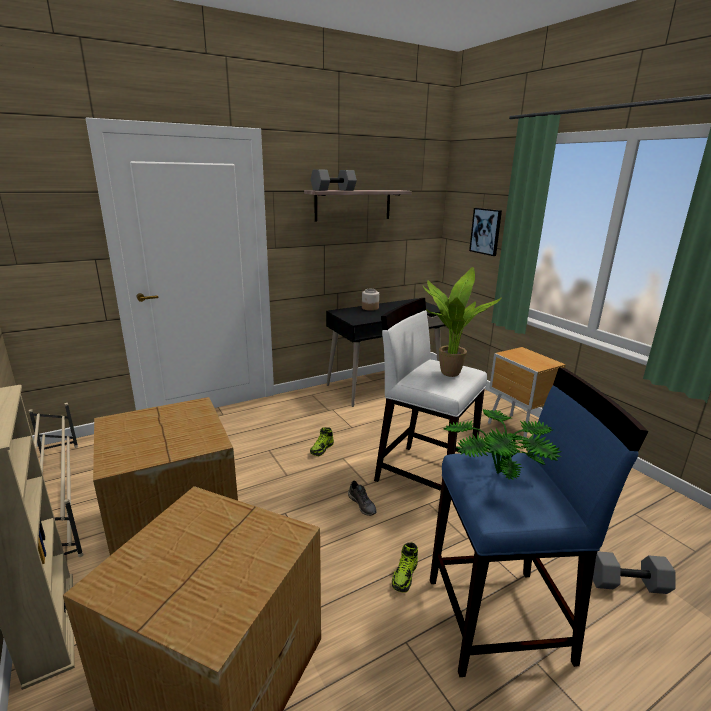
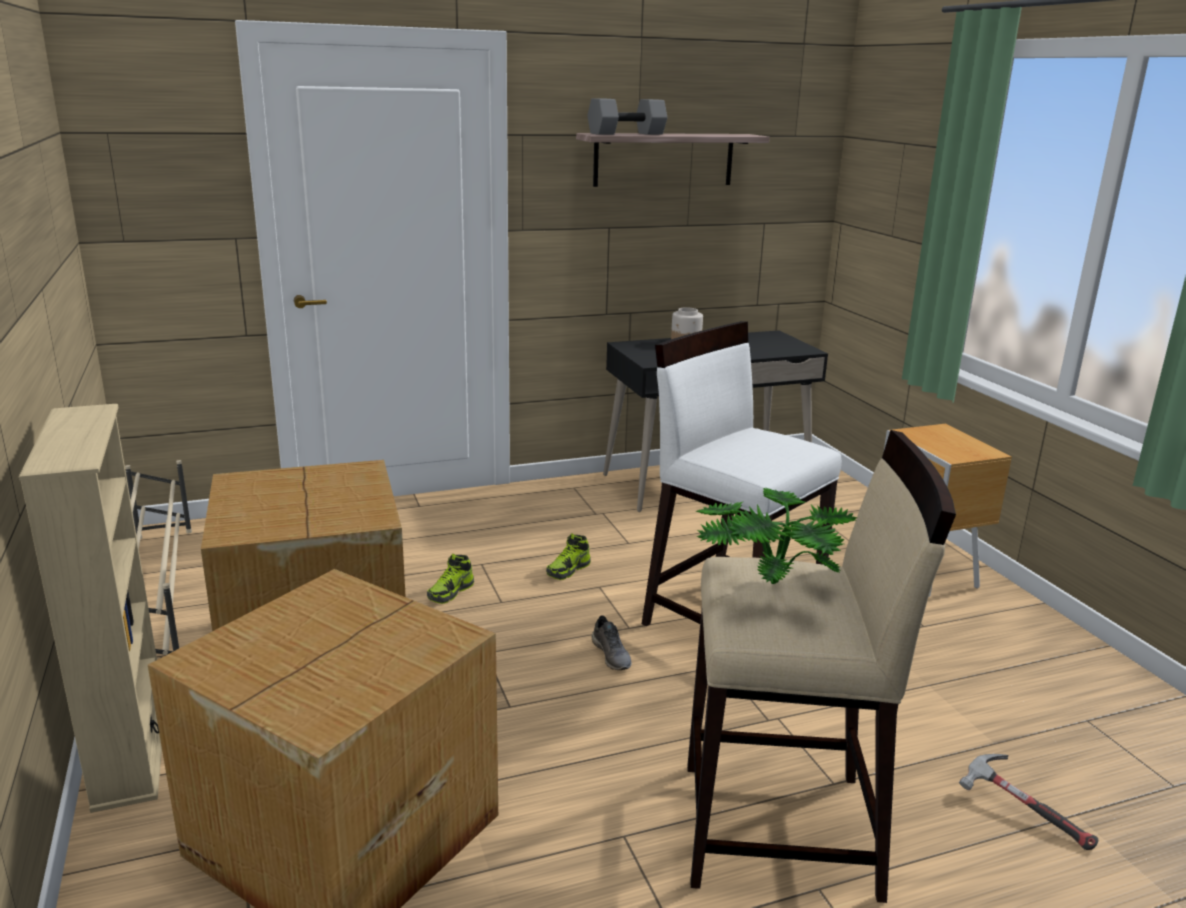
camera: 10 degrees right, 0 degrees up
(405, 576) = (650, 756): shoe -> shoe (451, 592)
(447, 372) = (768, 448): potted plant -> none
(486, 231) = (903, 212): picture -> none
(499, 620) = (781, 830): blue stool -> beige stool
(627, 583) = (1022, 812): grey dumbbell -> hammer

